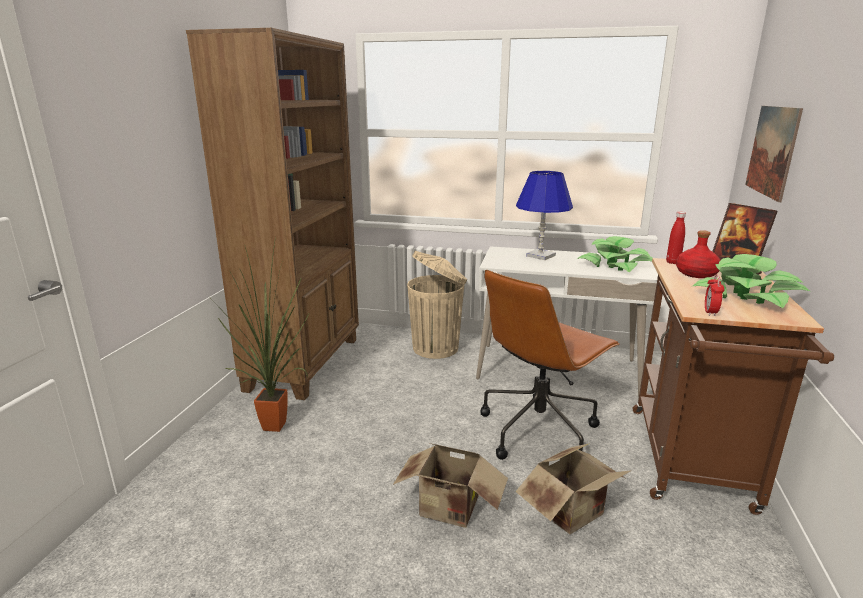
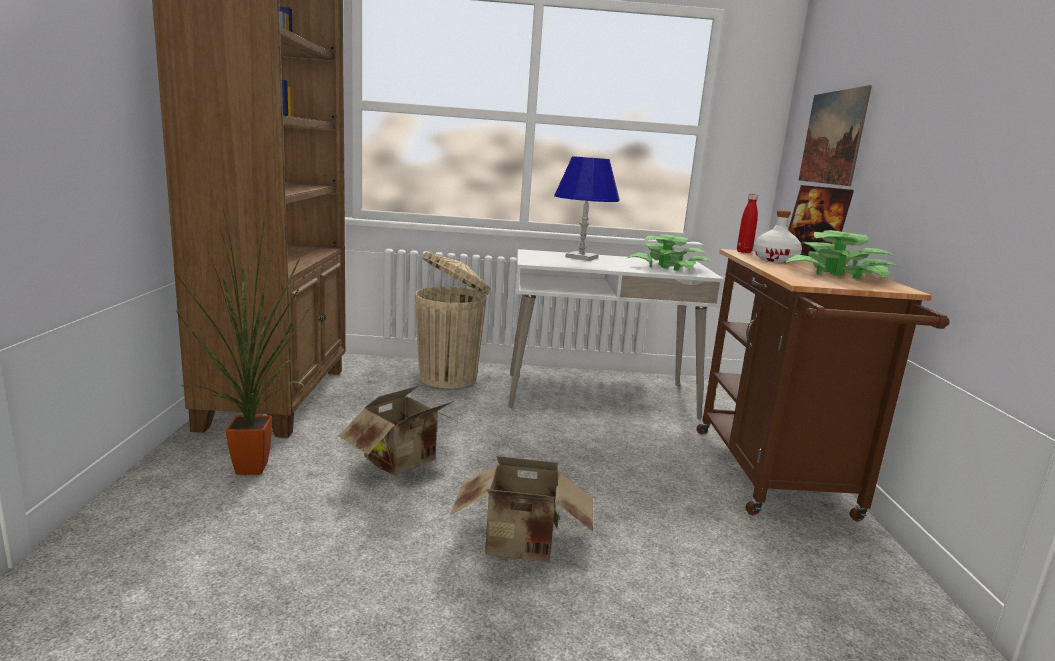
camera: 15 degrees left, 5 degrees down
(539, 430) = (600, 455): brown office chair -> none
(573, 513) = (670, 536): cardboard box -> cardboard box (405, 462)
(696, 274) = (775, 259): red bottle -> white bottle
(710, 312) = (816, 283): alarm clock -> none

